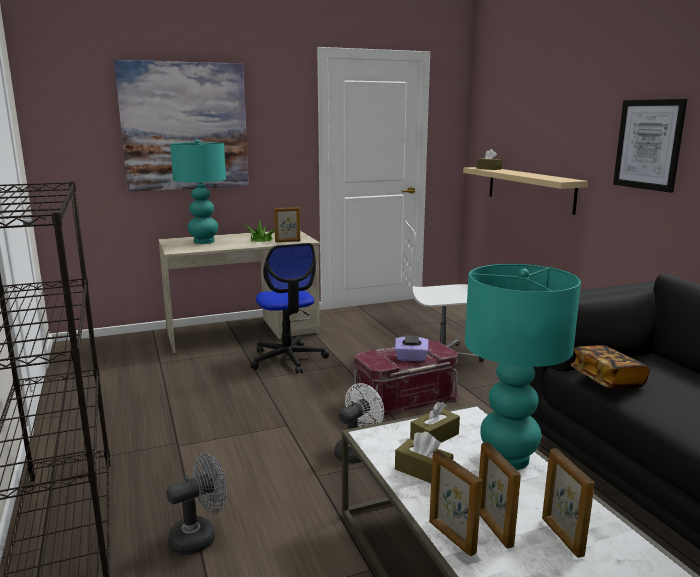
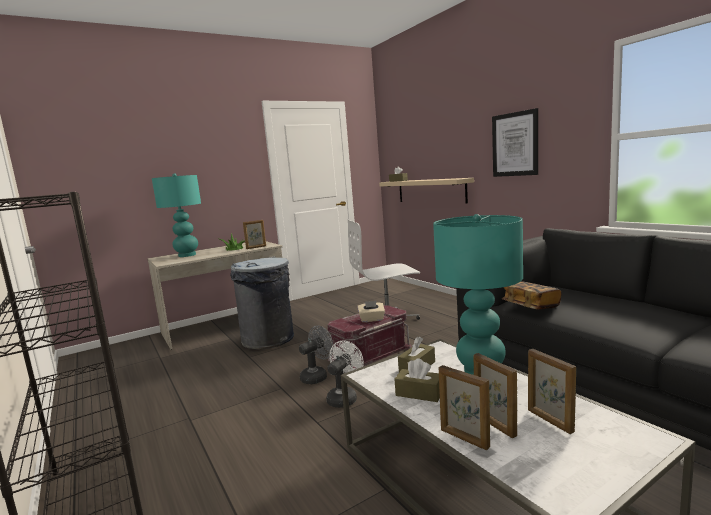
camera: 10 degrees left, 5 degrees down
(185, 127) = (162, 166): picture -> none
(200, 537) = (227, 492): grey fan -> grey fan (317, 376)
(288, 359) = (268, 339): office chair -> grey trash can
(411, 358) = (372, 319): purple tissue box -> beige tissue box

